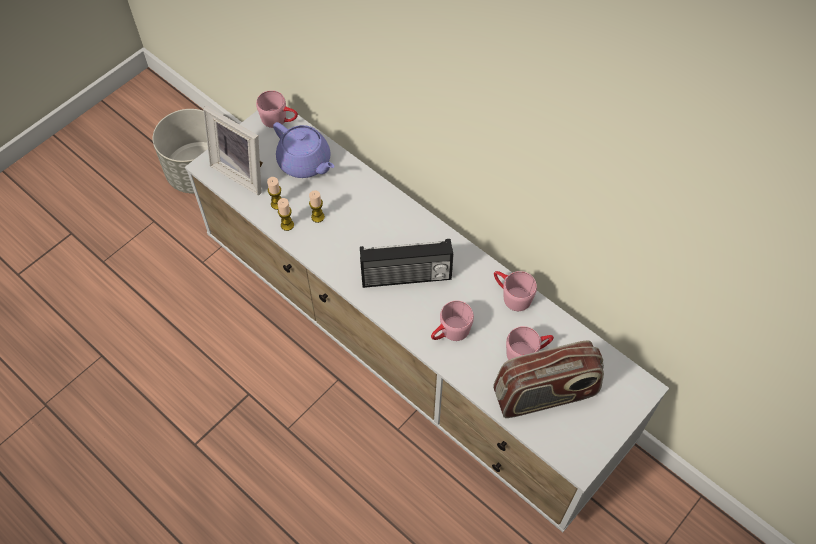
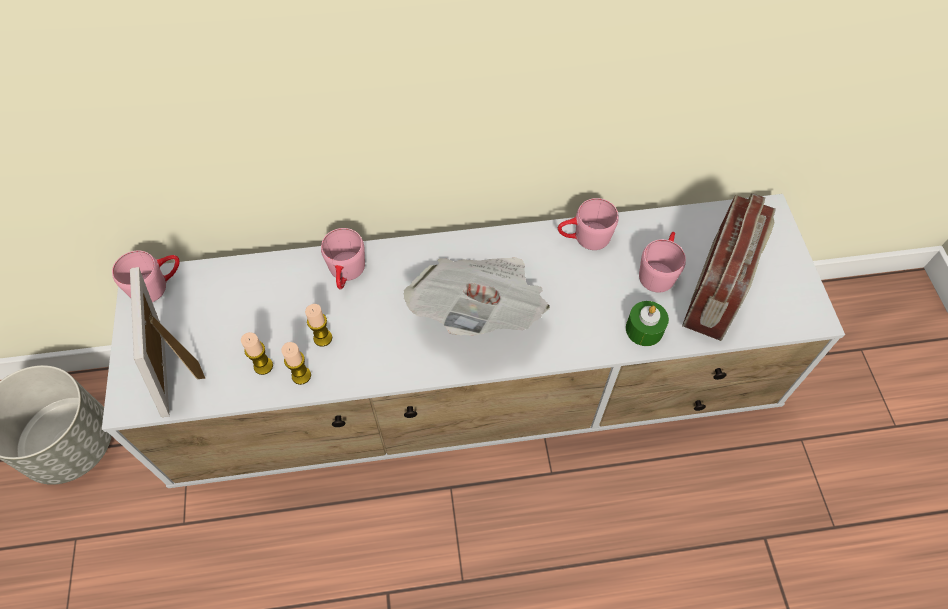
camera: 50 degrees left, 0 degrees up
(243, 171) = (181, 369): picture frame -> picture frame turned 90 degrees clockwise
(305, 163) = (241, 300): purple teapot -> none
(406, 278) = (480, 310): radio -> newspaper
(450, 333) = (581, 319): pink mug -> pink mug (346, 274)
(475, 371) = (644, 329): none -> green candle

